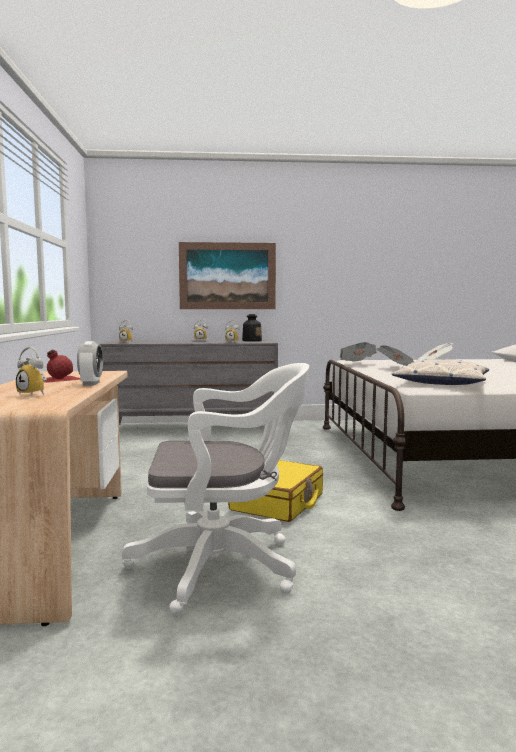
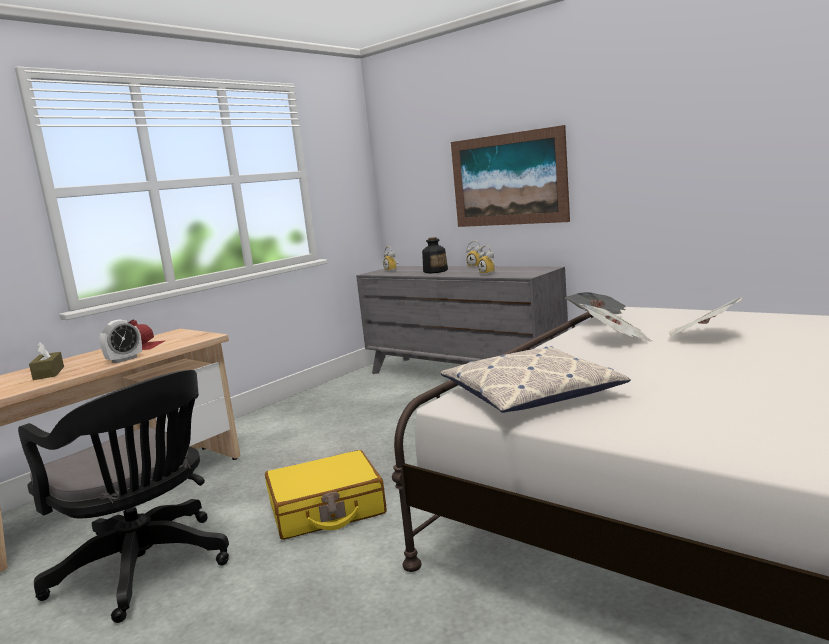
camera: 45 degrees right, 5 degrees up
(35, 394) = (49, 373): alarm clock -> brown tissue box
(224, 567) = (147, 569): white office chair -> black office chair
(251, 340) = (529, 268): bottle -> bottle (435, 271)

